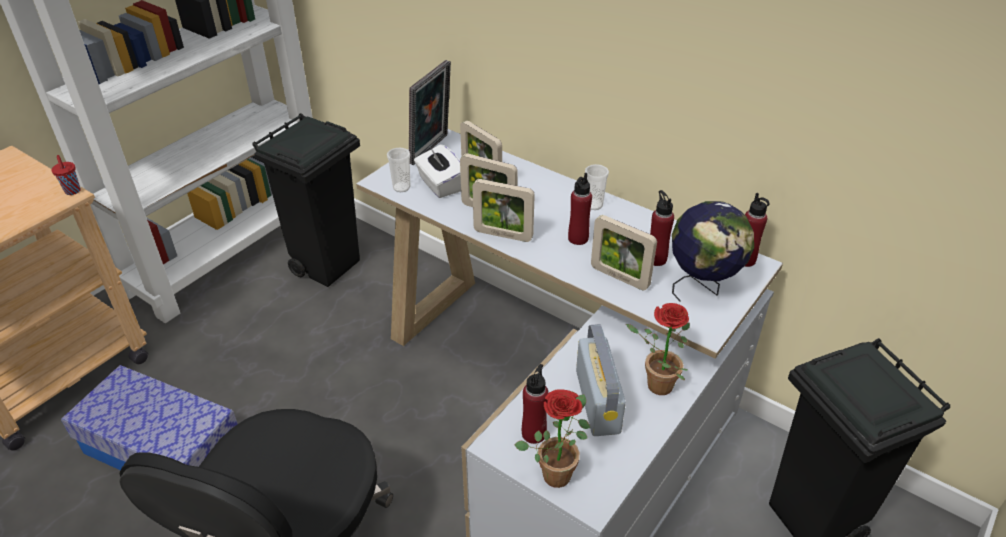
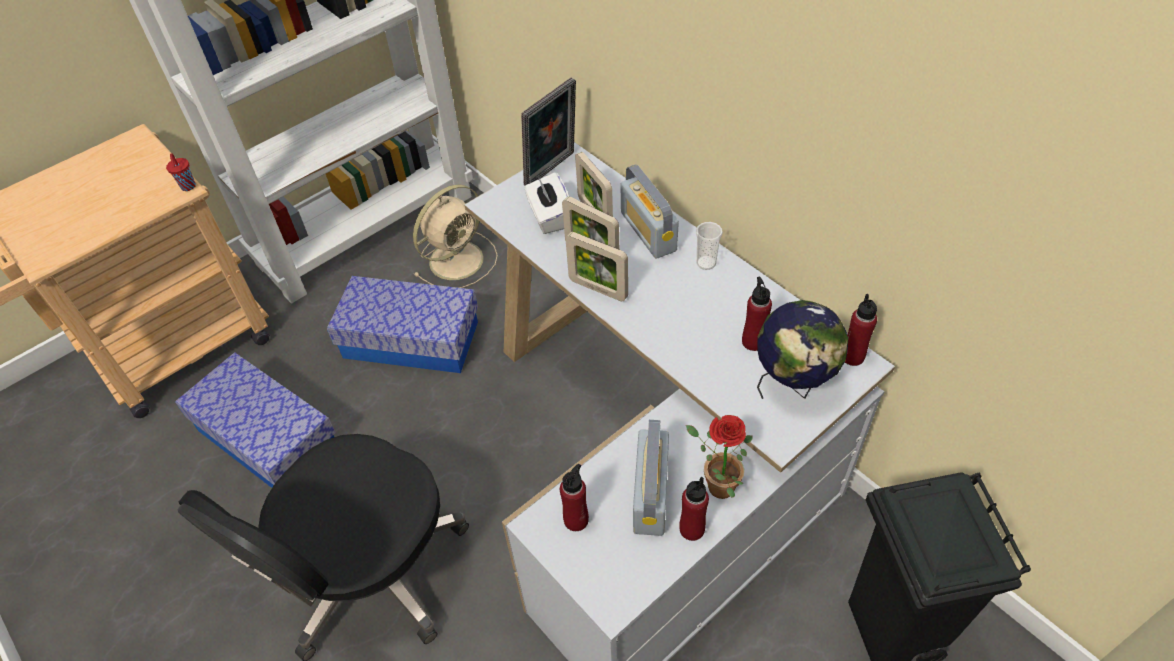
camera: 15 degrees right, 10 degrees up
(296, 340) = (411, 339): none -> storage box
(328, 266) = (458, 259): black trash can -> beige fan
(401, 187) = (509, 215): cup -> none
(534, 187) = (648, 232): none -> radio
(558, 470) = (588, 565): potted plant -> none
(578, 238) = (676, 304): red bottle -> red bottle (691, 529)
(619, 277) = (706, 359): picture frame -> none

